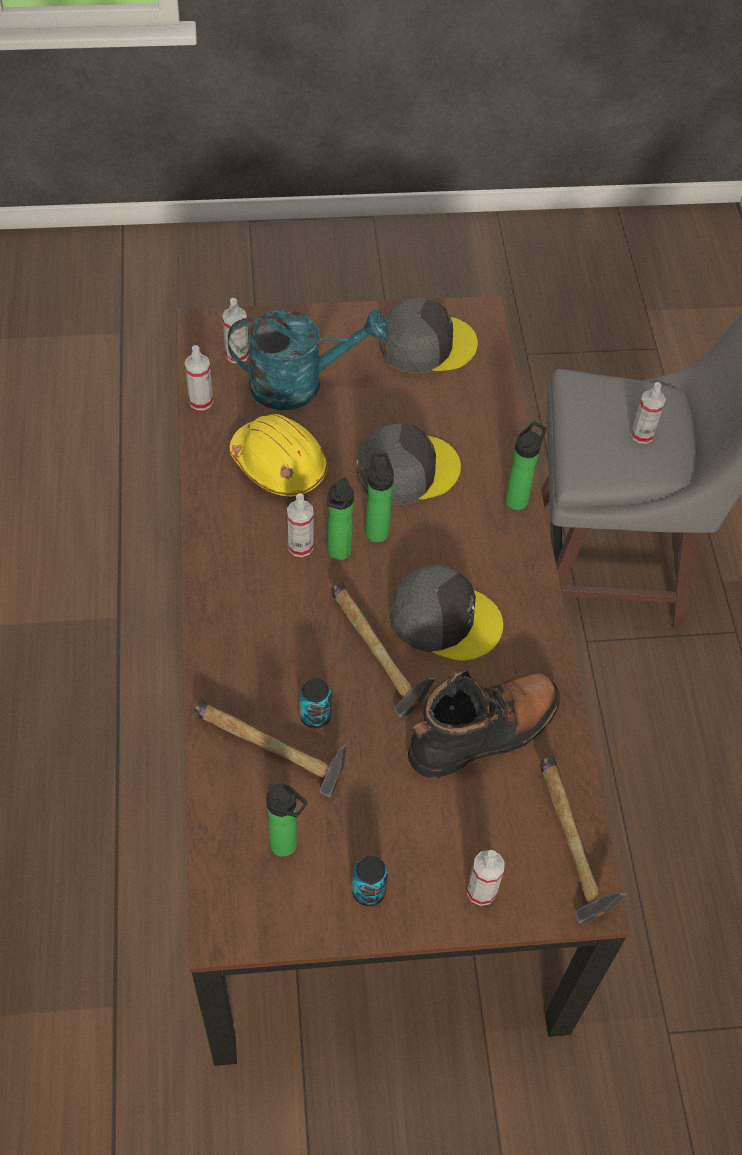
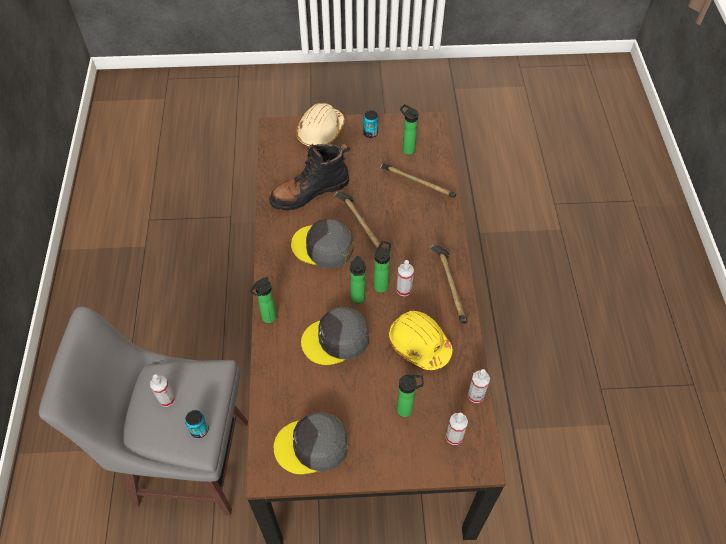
camera: 175 degrees left, 0 degrees up
(300, 383) = (407, 409): turquoise watering can -> bottle
(315, 715) = (394, 201): can -> can (199, 429)
(481, 891) = (320, 132): spray bottle -> beige hard hat
(570, 848) = (277, 146): hammer -> hammer (450, 287)

